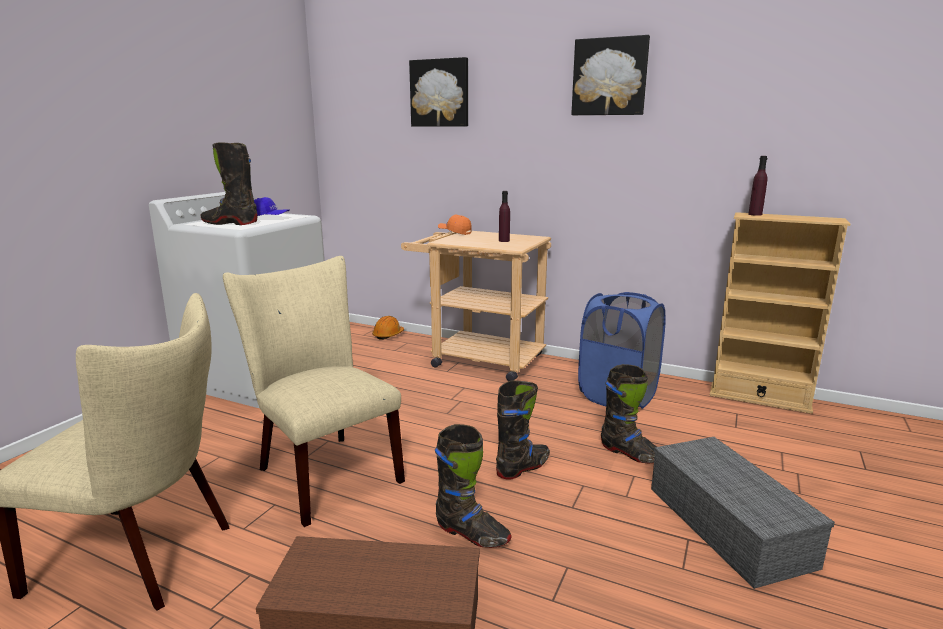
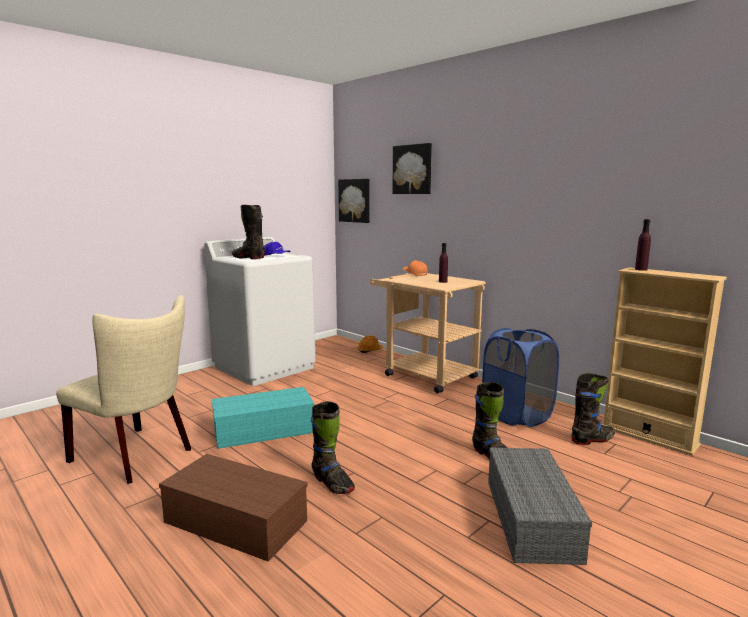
camera: 20 degrees right, 5 degrees down
(323, 472) = (265, 429): beige chair -> turquoise storage box
(523, 467) = (400, 450): black boot -> black boot (592, 440)
(610, 77) = (530, 155): picture -> picture (355, 200)

